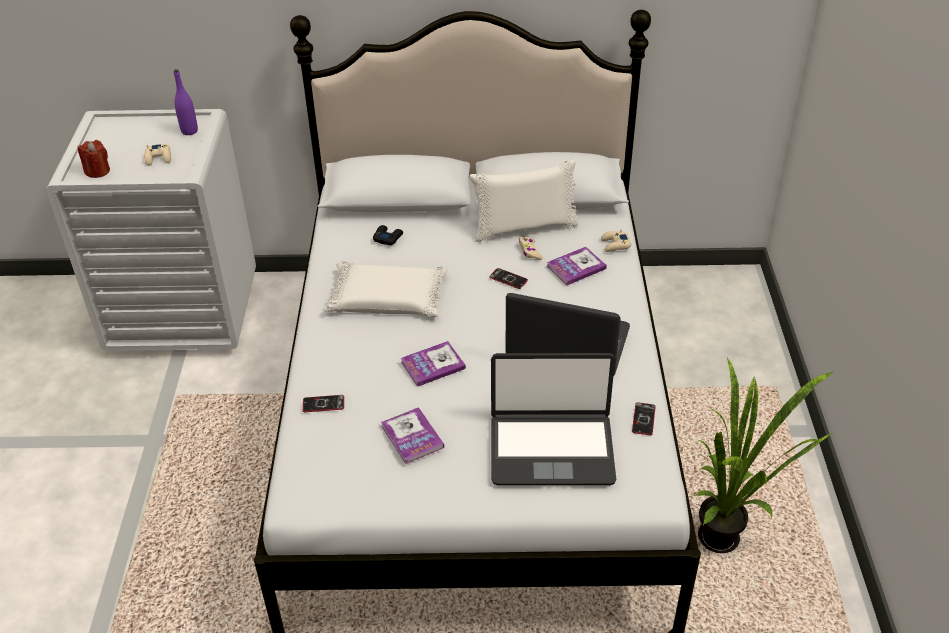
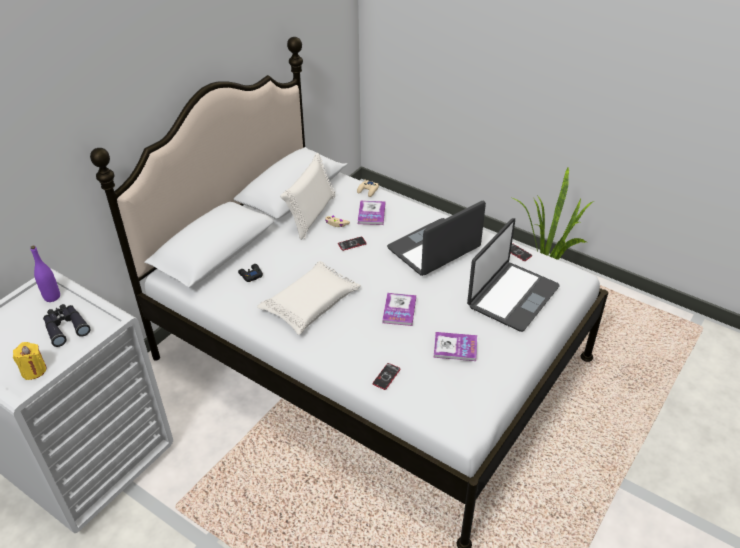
camera: 55 degrees left, 0 degrees up
(97, 171) = (34, 370): red candle -> yellow candle
(159, 158) = (65, 327): beige game controller -> black binoculars

